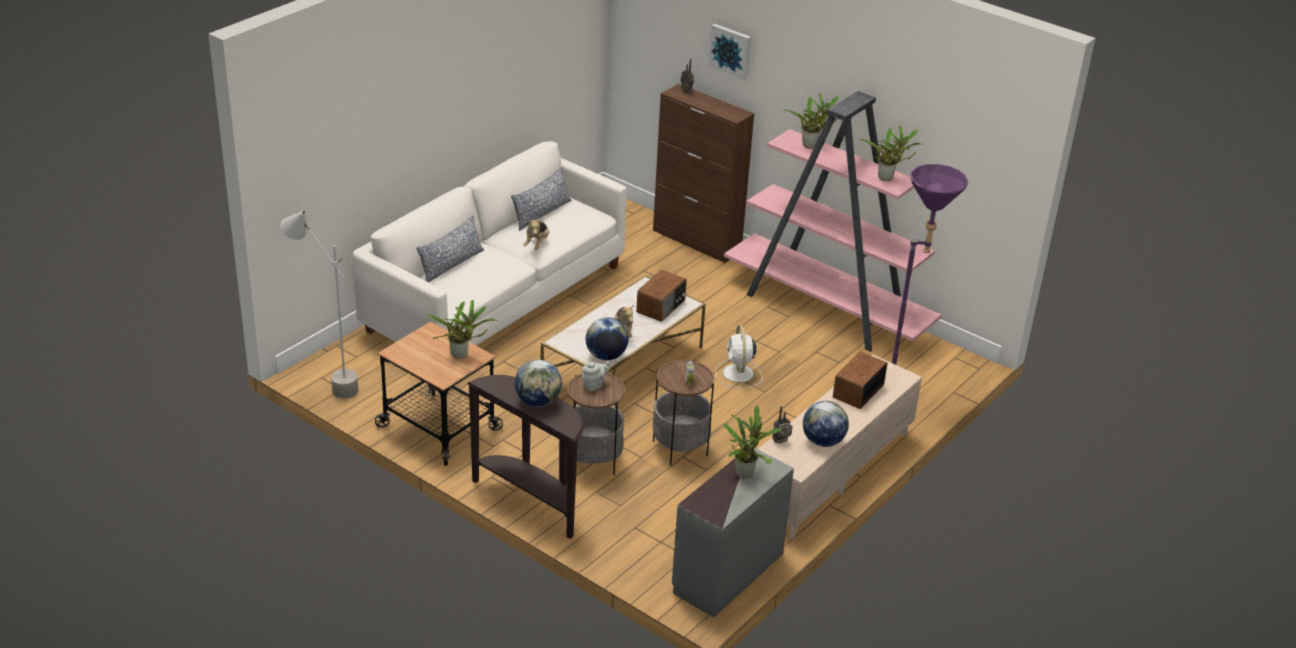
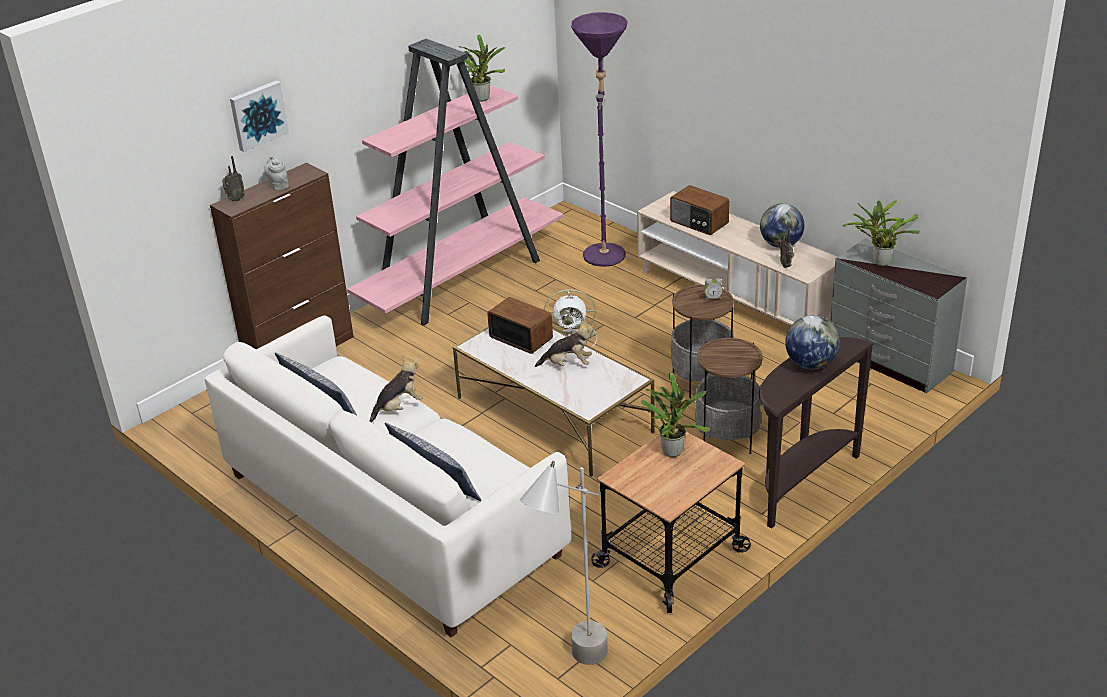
camera: 80 degrees left, 0 degrees up
(537, 244) = (399, 408): plush toy -> plush toy turned 60 degrees counterclockwise
(594, 385) = (723, 357): grey teapot -> grey teapot (278, 185)
(606, 356) = (618, 376): globe -> none
(811, 145) = (404, 130): potted plant -> none

